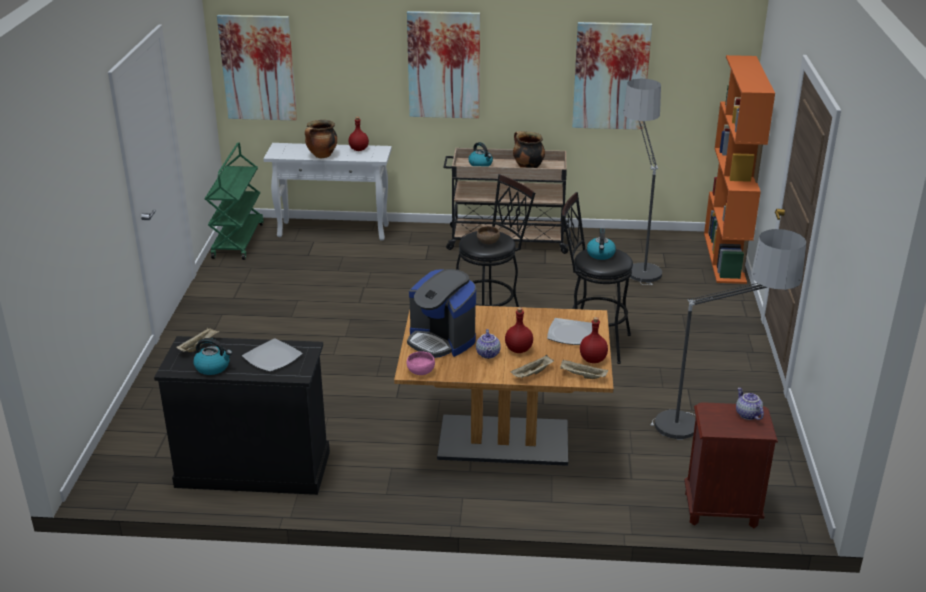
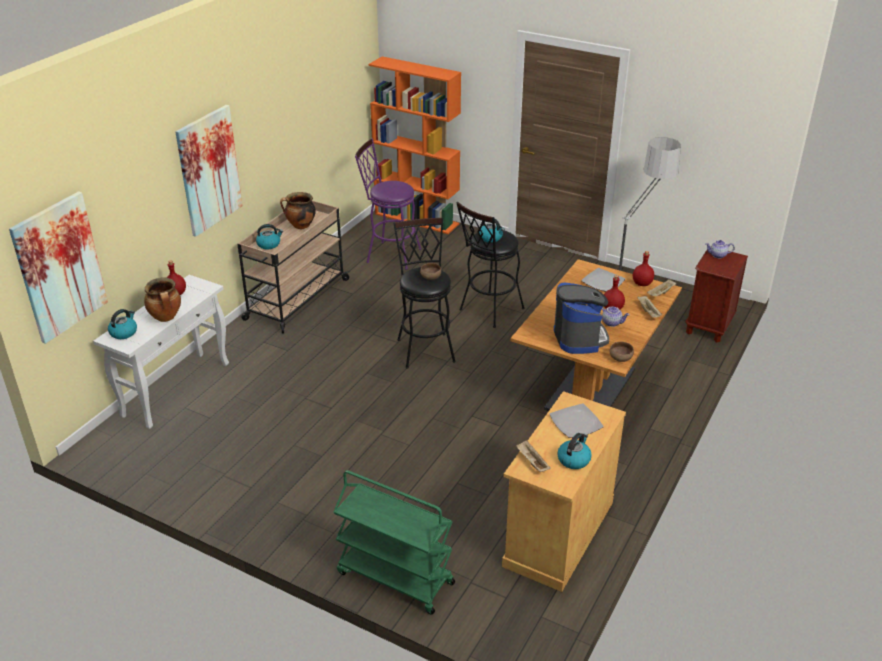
camera: 65 degrees left, 5 degrees up
(237, 240) = (127, 459): green cart -> green cart (394, 578)
(253, 468) = (558, 533): black cabinet -> beige cabinet
(290, 148) = (124, 332): none -> kettle
(420, 371) = (620, 359): pink bowl -> brown bowl
(441, 340) = (579, 338): coffee machine -> coffee machine turned 75 degrees counterclockwise
(611, 76) = (310, 117): picture -> none
(636, 262) = (389, 254): floor lamp -> purple stool

